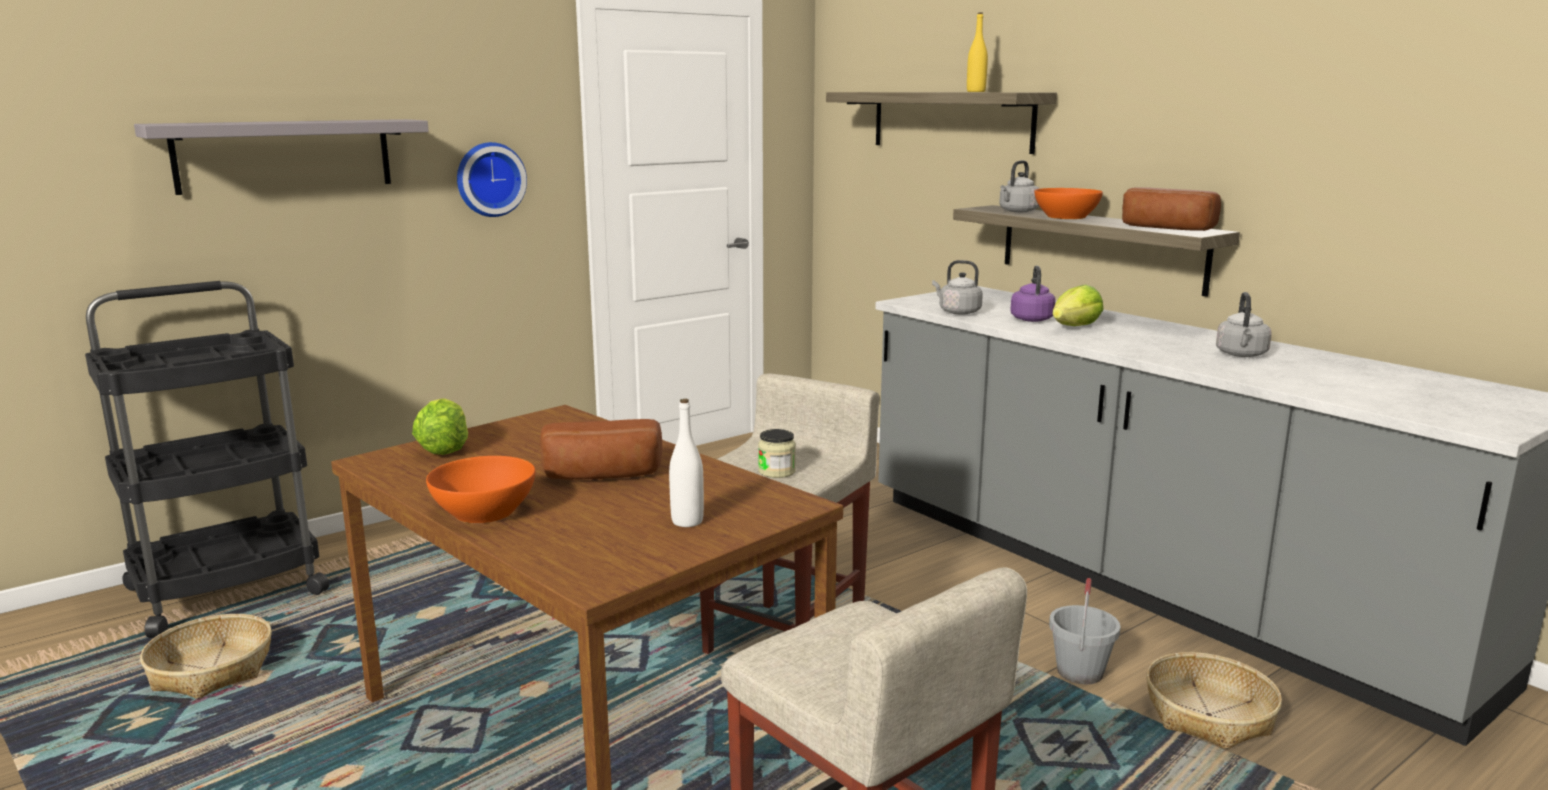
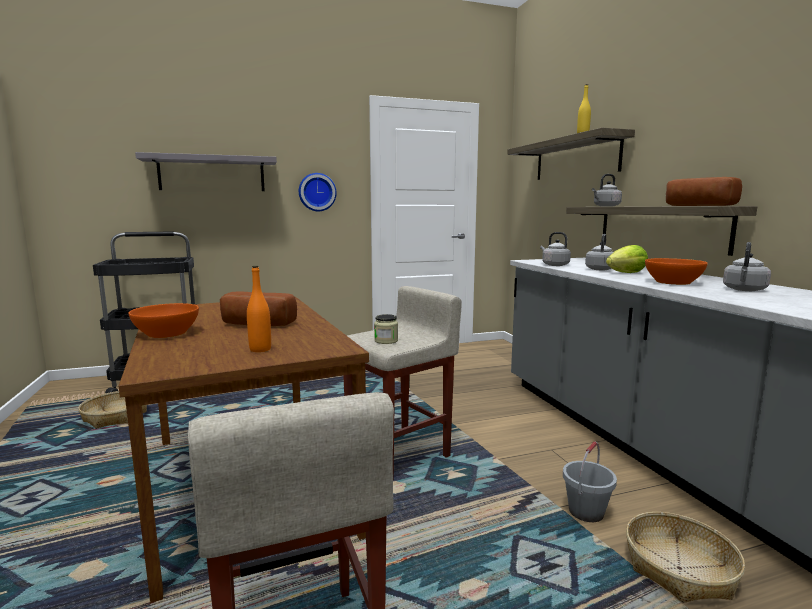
camera: 20 degrees right, 5 degrees down
(444, 448) = (203, 307): lettuce -> none
(687, 521) = (260, 349): white bottle -> orange bottle
(1031, 319) = (600, 269): purple kettle -> grey kettle
(1066, 217) = (634, 206): orange bowl -> orange bowl (673, 282)

